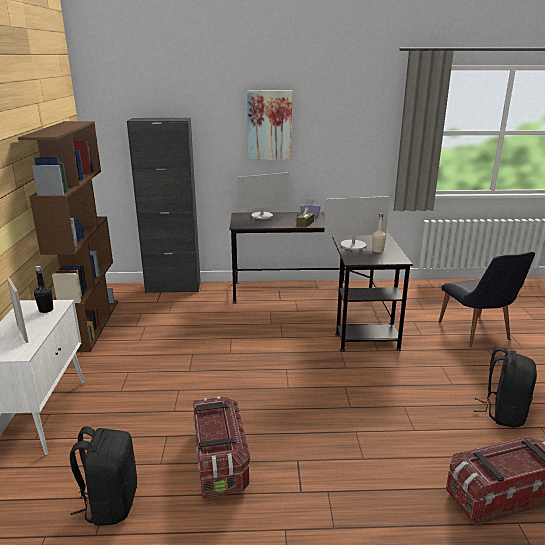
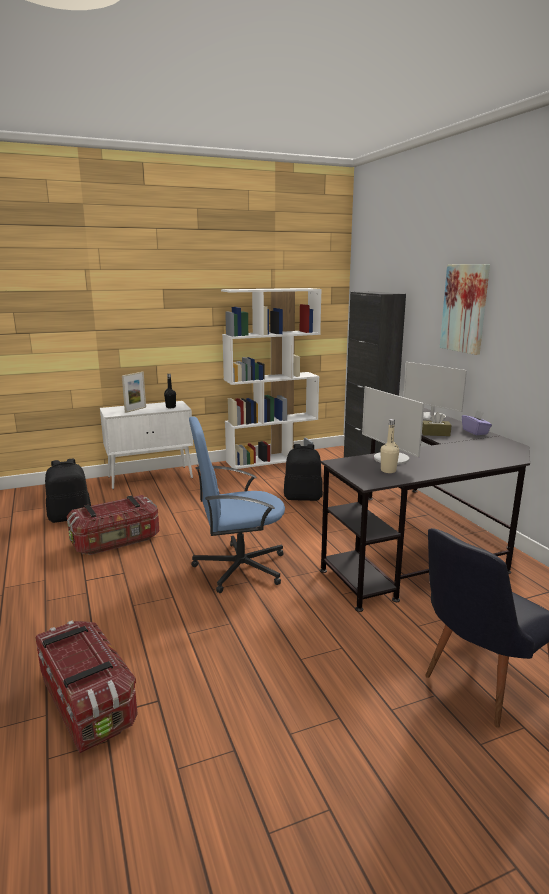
camera: 70 degrees right, 5 degrees down
(90, 324) = (272, 459): brown bookcase -> white bookcase
(320, 387) = (239, 567): none -> blue office chair
(503, 413) = (253, 709): black backpack -> black backpack (303, 497)

